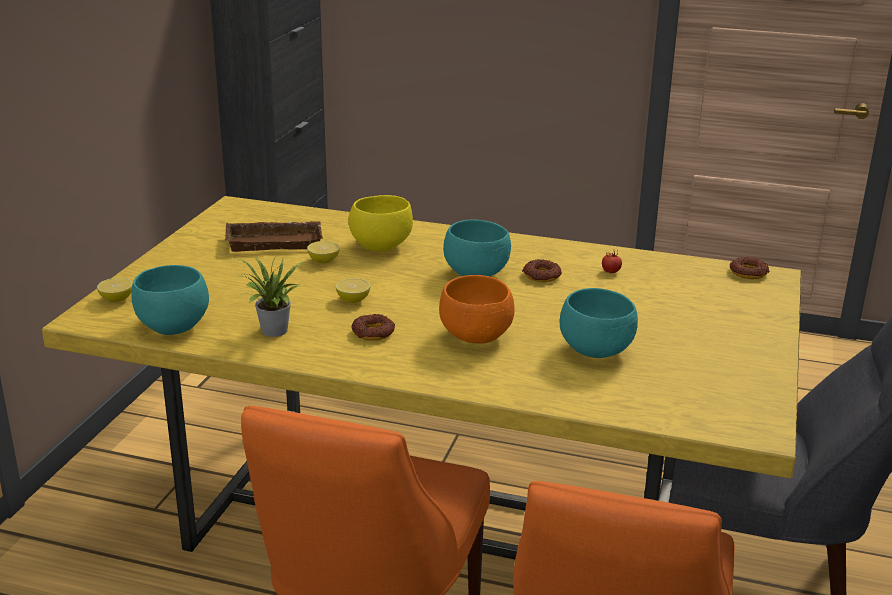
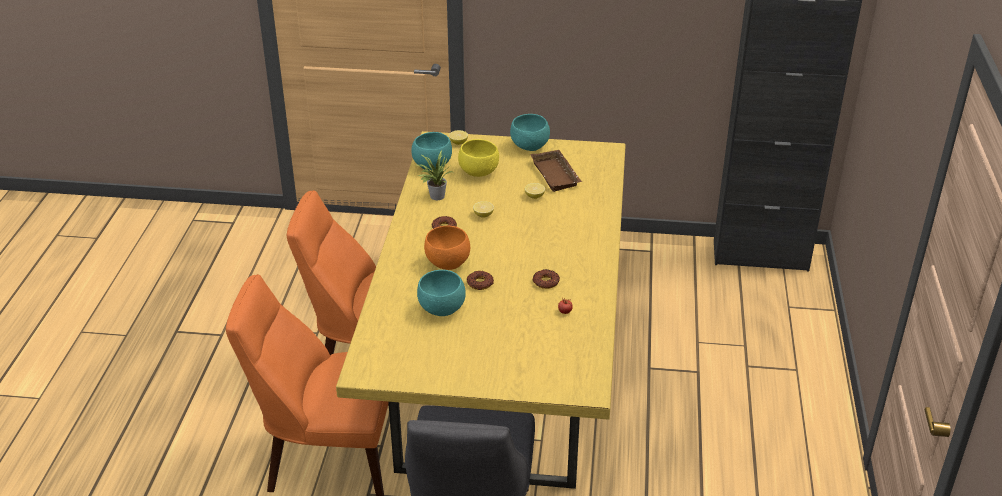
camera: 80 degrees right, 10 degrees up
(380, 246) = (566, 213): yellow bowl -> yellow bowl (479, 172)
(477, 274) = (538, 256): turquoise bowl -> turquoise bowl (530, 147)
(748, 273) = (590, 378): donut -> donut (480, 283)

